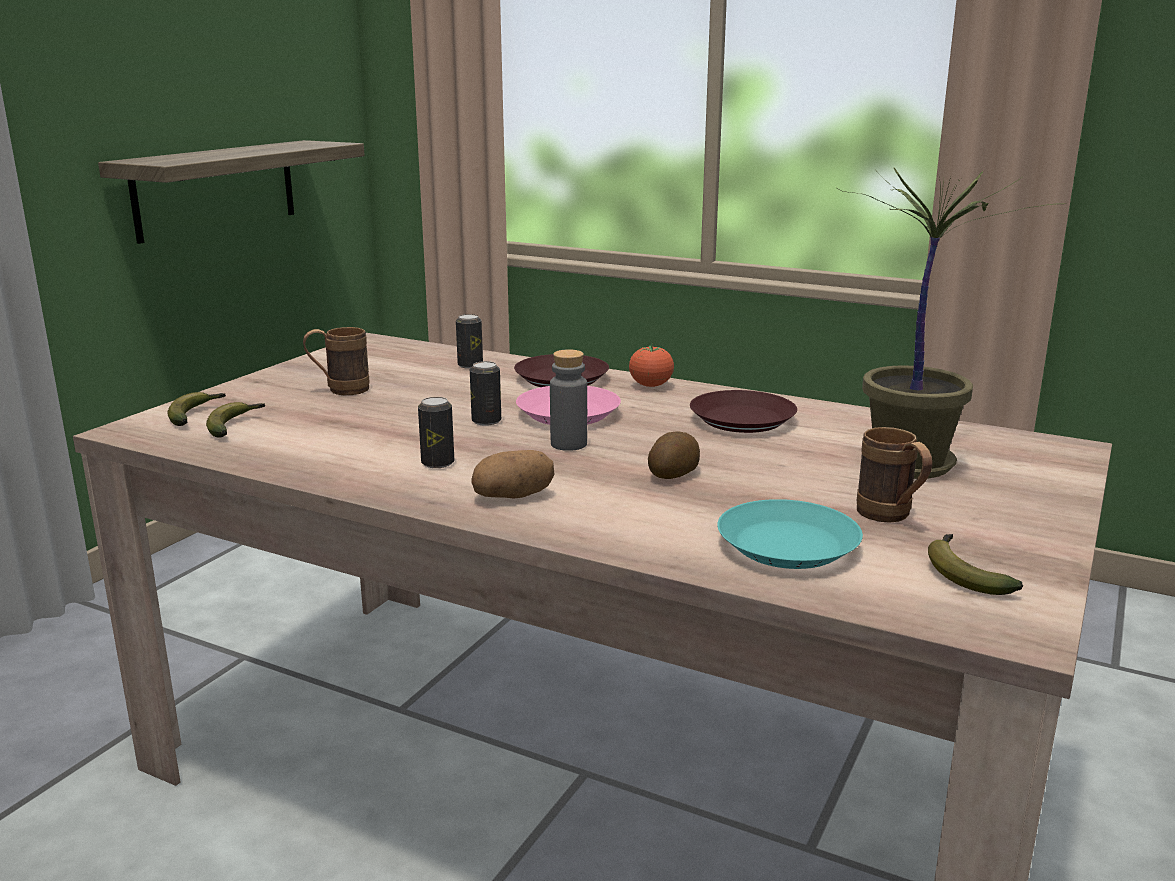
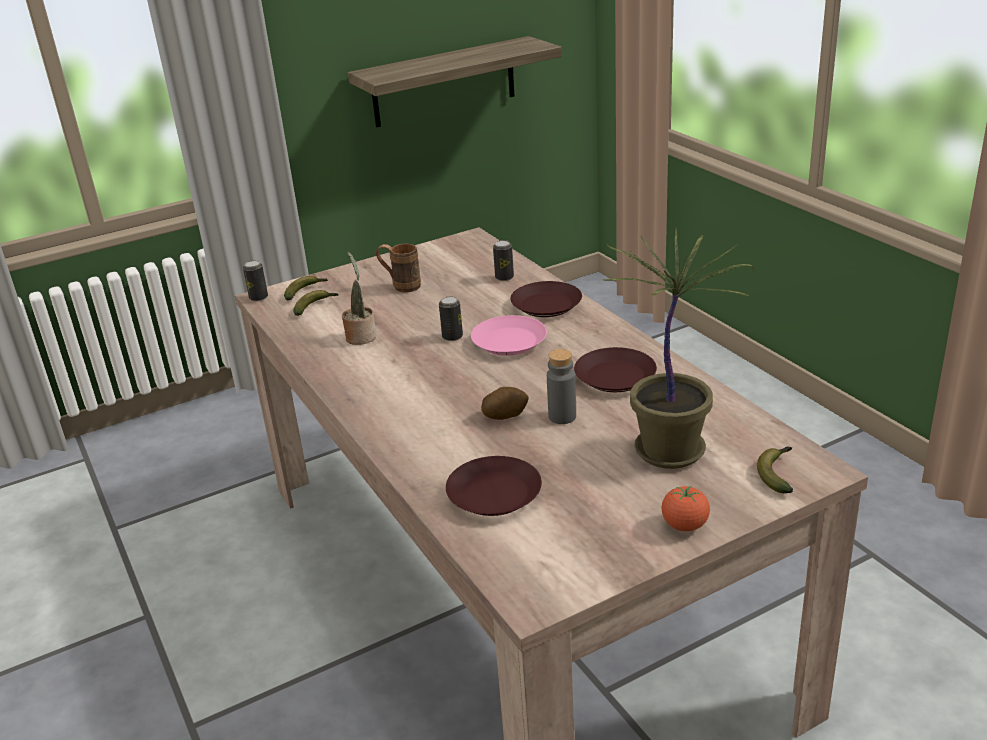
camera: 35 degrees right, 10 degrees up
(353, 441) = (361, 336): none -> potted plant
(437, 463) = (385, 367): can -> can (258, 297)
(513, 496) = (394, 407): potato -> none
(568, 444) = (475, 371): grey bottle -> grey bottle (562, 416)
(651, 386) = (597, 326): tomato -> tomato (684, 525)
(788, 545) = (495, 494): turquoise plate -> brown plate
(891, 517) = (588, 493): brown mug -> none
(964, 573) = (566, 551): banana -> banana (777, 473)

